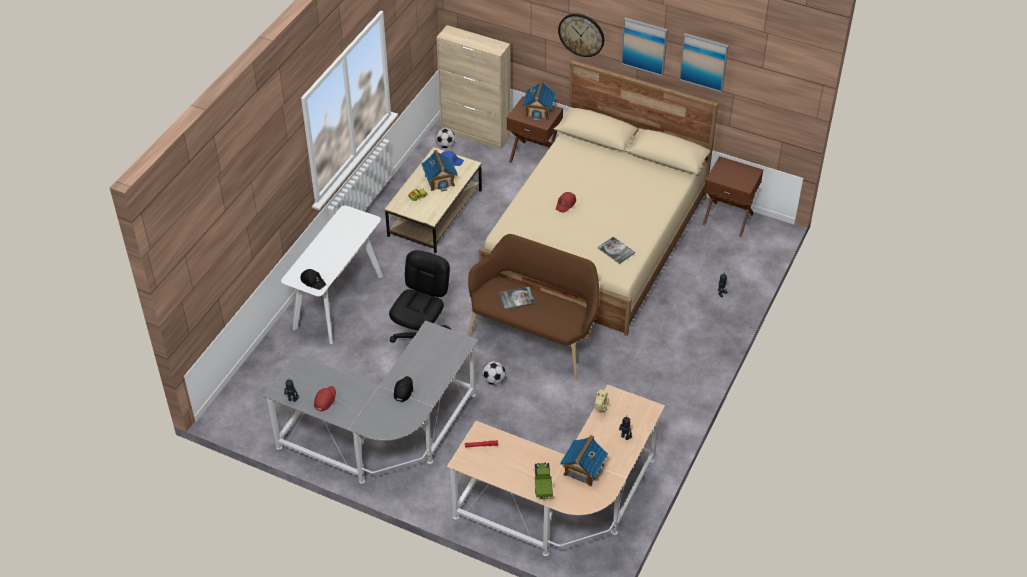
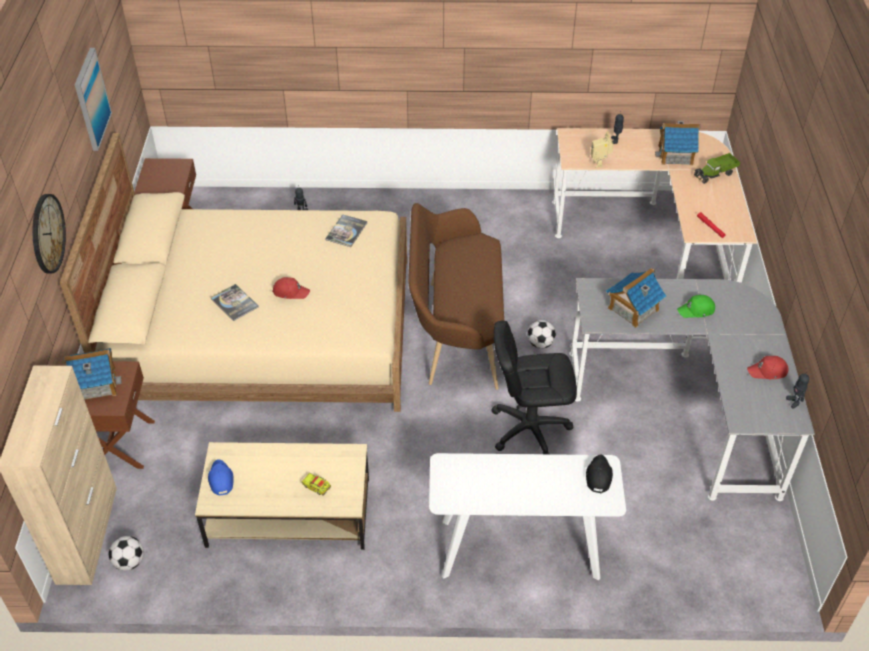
camera: 115 degrees left, 0 degrees up
(403, 390) = (696, 310): black cap -> green cap
(440, 180) = (269, 474): toy house -> toy house (632, 309)
(517, 298) = (467, 295): book -> book (234, 303)
(644, 46) = (70, 156): picture -> none

